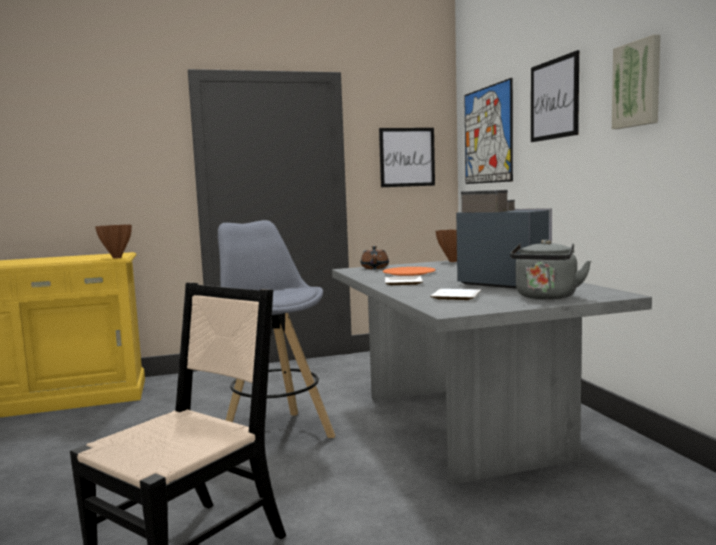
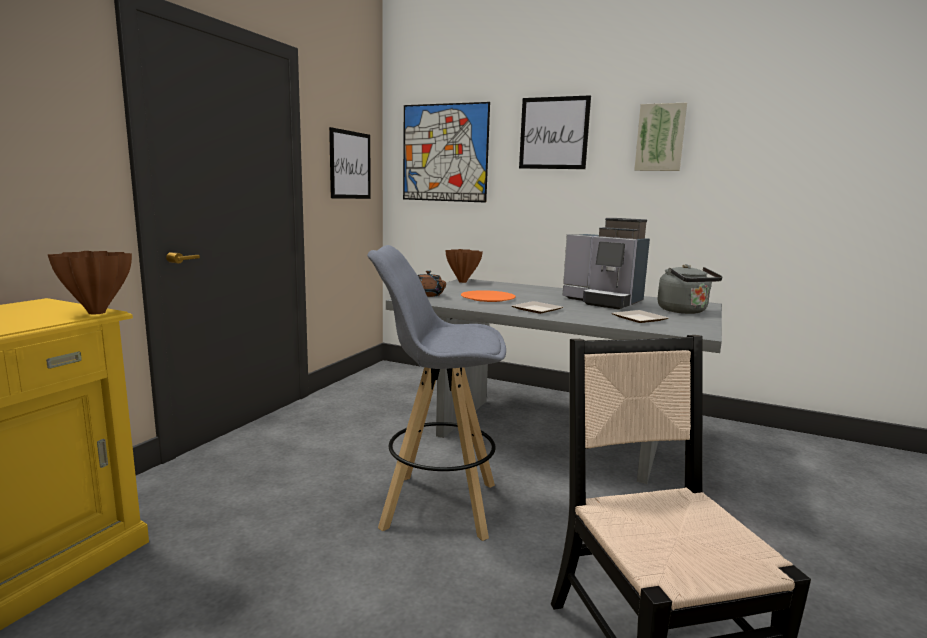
camera: 50 degrees left, 5 degrees up
(502, 283) = (603, 301): coffee machine -> coffee machine turned 135 degrees counterclockwise

